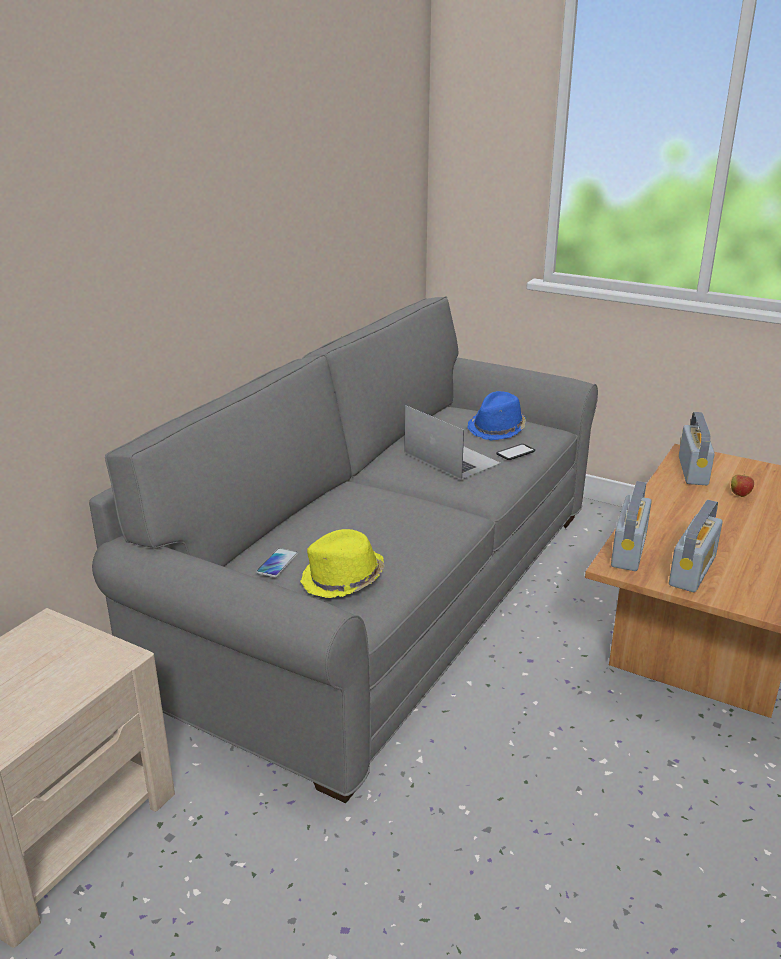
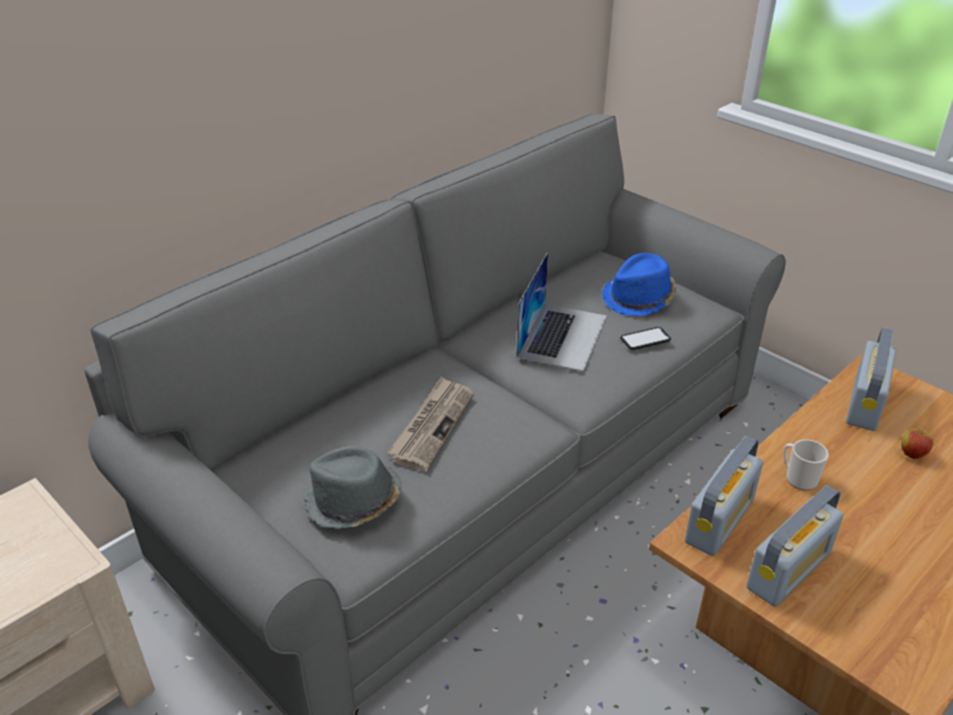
camera: 15 degrees right, 10 degrees up
(277, 563) = (292, 463): phone -> none
(342, 580) = (352, 502): yellow hat -> grey hat
(380, 525) = (432, 426): none -> newspaper
(451, 458) = (562, 336): laptop -> laptop turned 45 degrees clockwise
(670, 519) = (798, 478): none -> mug

